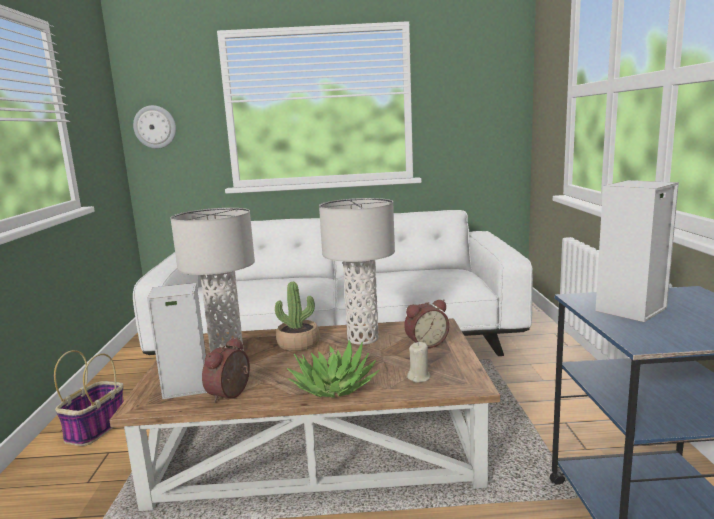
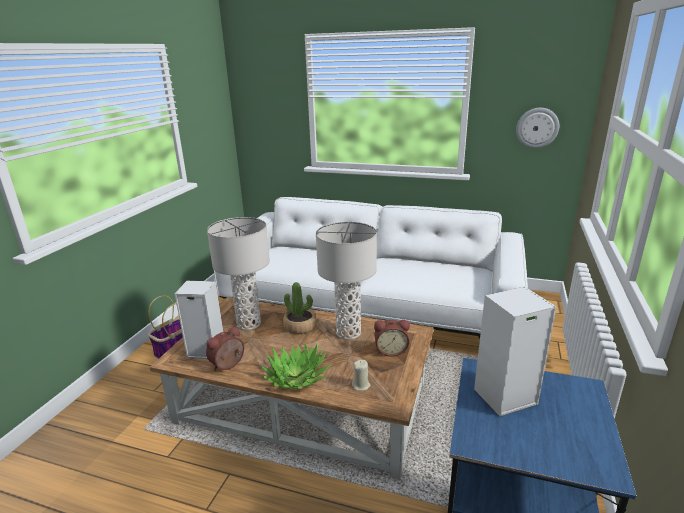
camera: 20 degrees right, 10 degrees up
(155, 127) = (256, 113): wall clock -> wall clock (537, 128)

